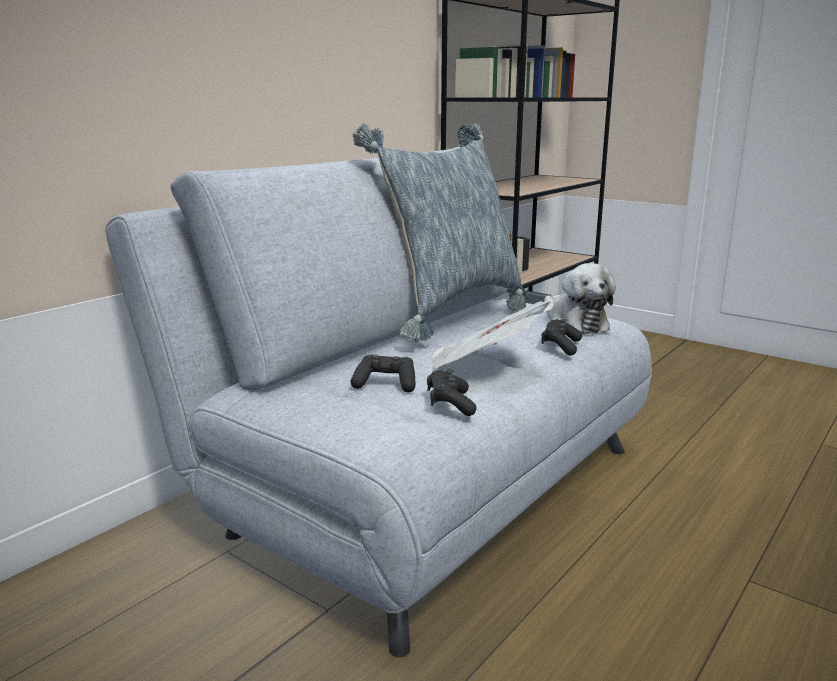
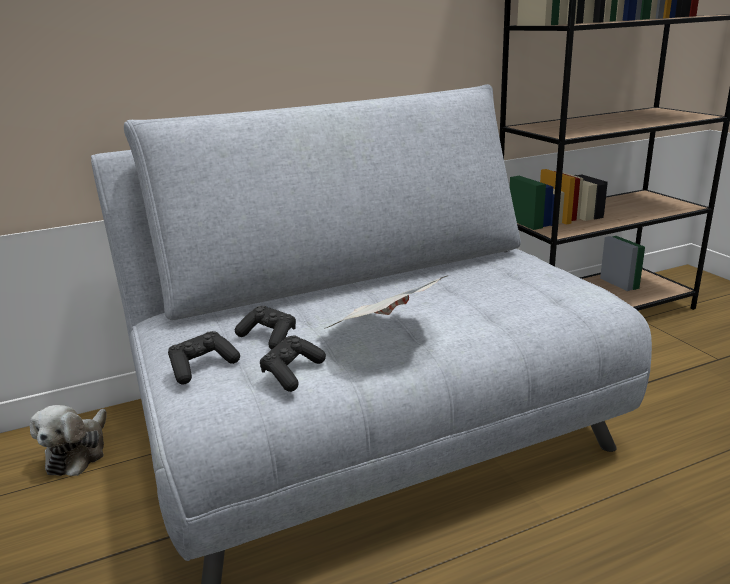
camera: 30 degrees right, 5 degrees up
(446, 323) = (417, 275): pillow -> none
(561, 346) = (493, 325): black game controller -> black game controller (202, 367)
(574, 323) = (549, 297): plush toy -> plush toy (78, 452)

